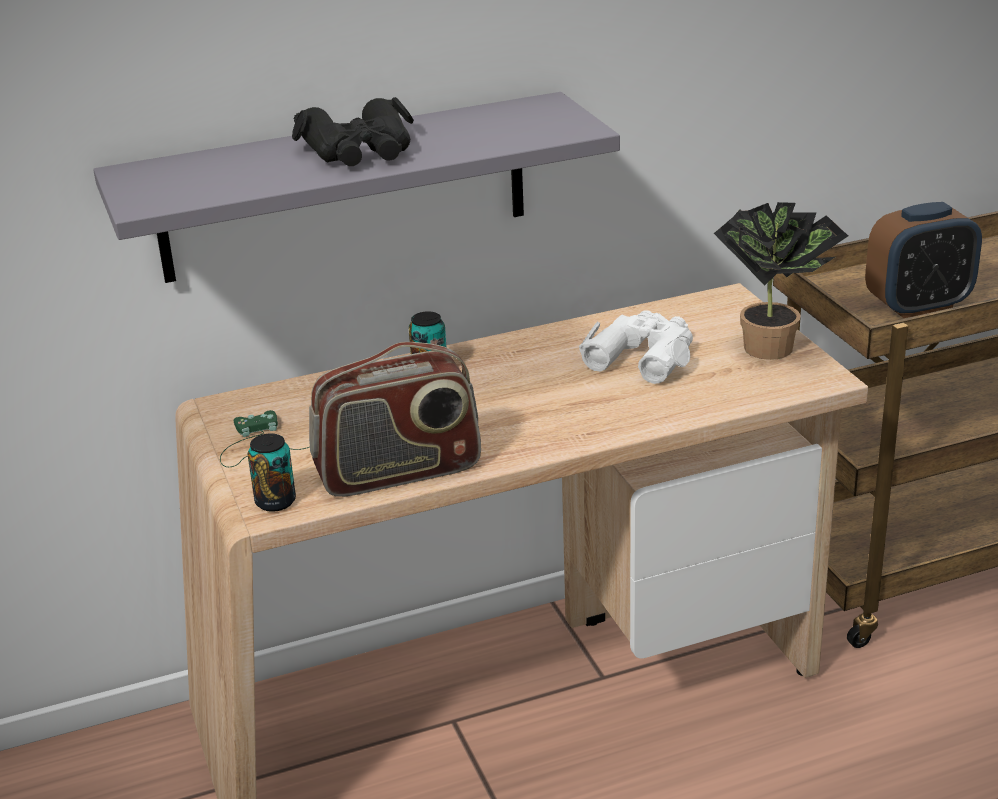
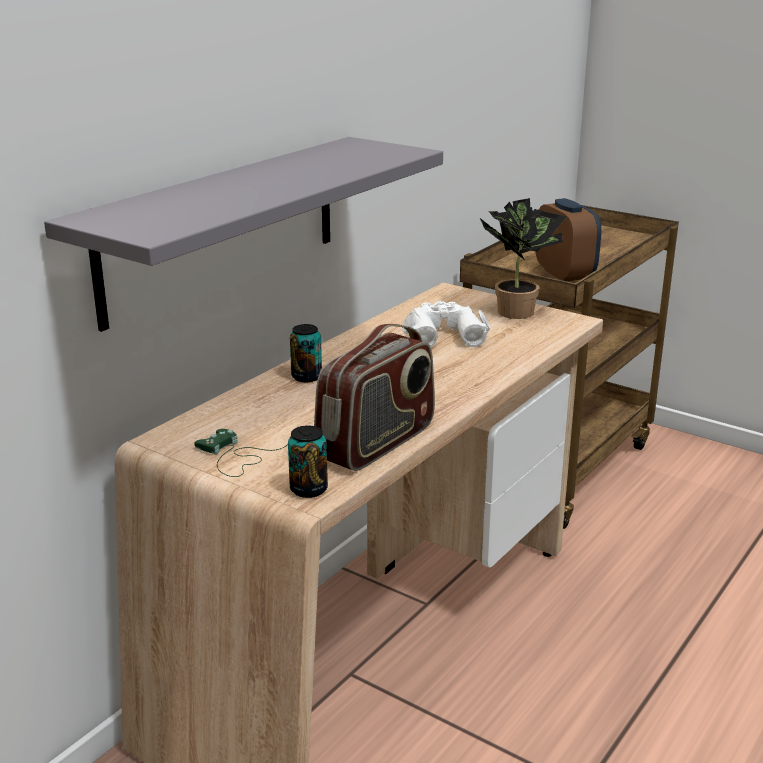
camera: 35 degrees left, 5 degrees down
(359, 151) = (271, 181): black binoculars -> none
(918, 306) = (565, 274): alarm clock -> alarm clock turned 60 degrees counterclockwise

